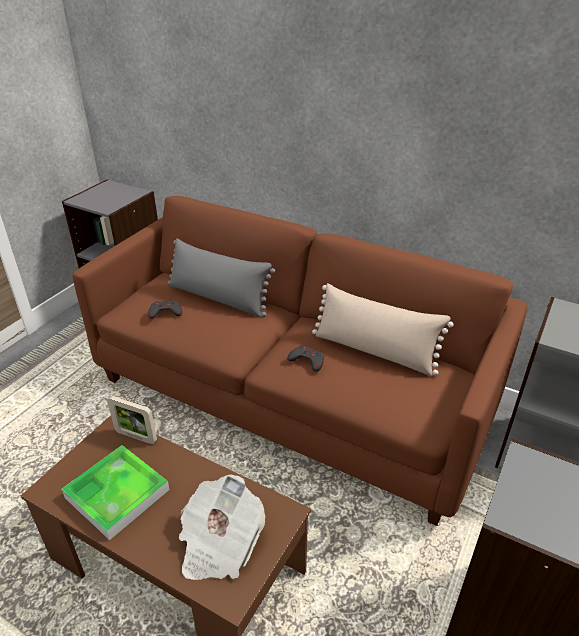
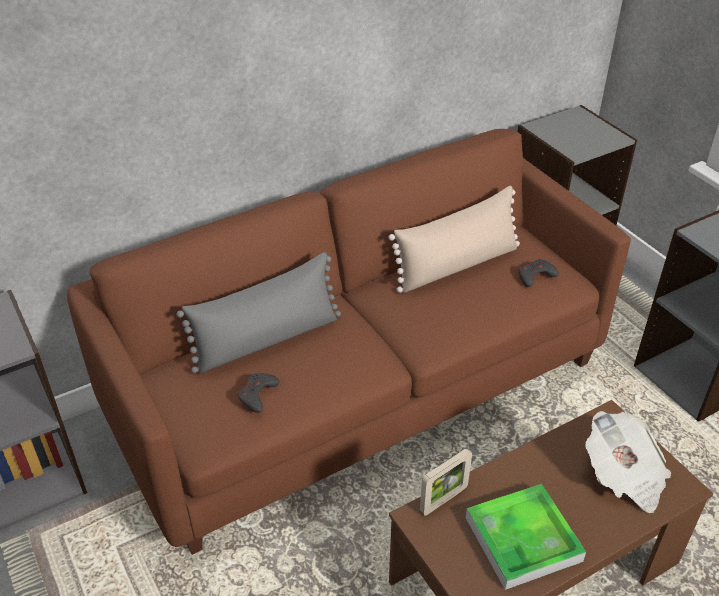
camera: 60 degrees left, 5 degrees up
(307, 360) = (441, 314): grey game controller -> grey game controller (535, 276)

